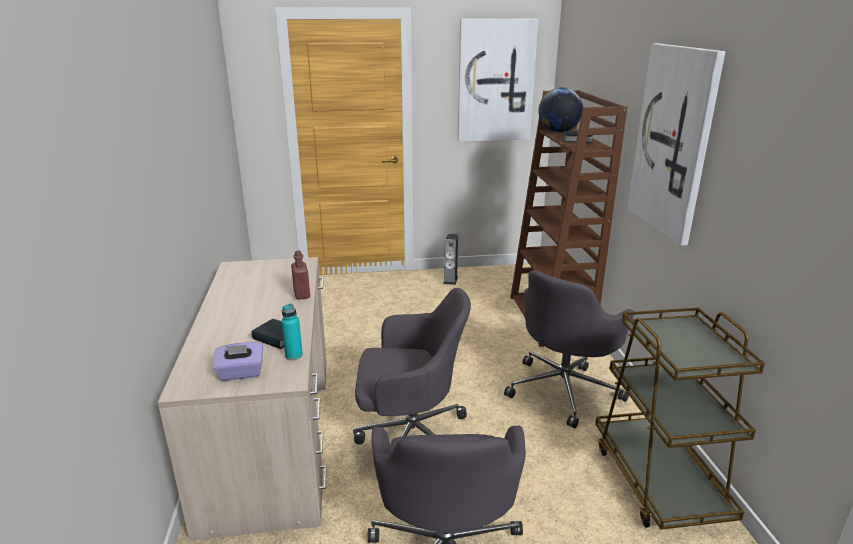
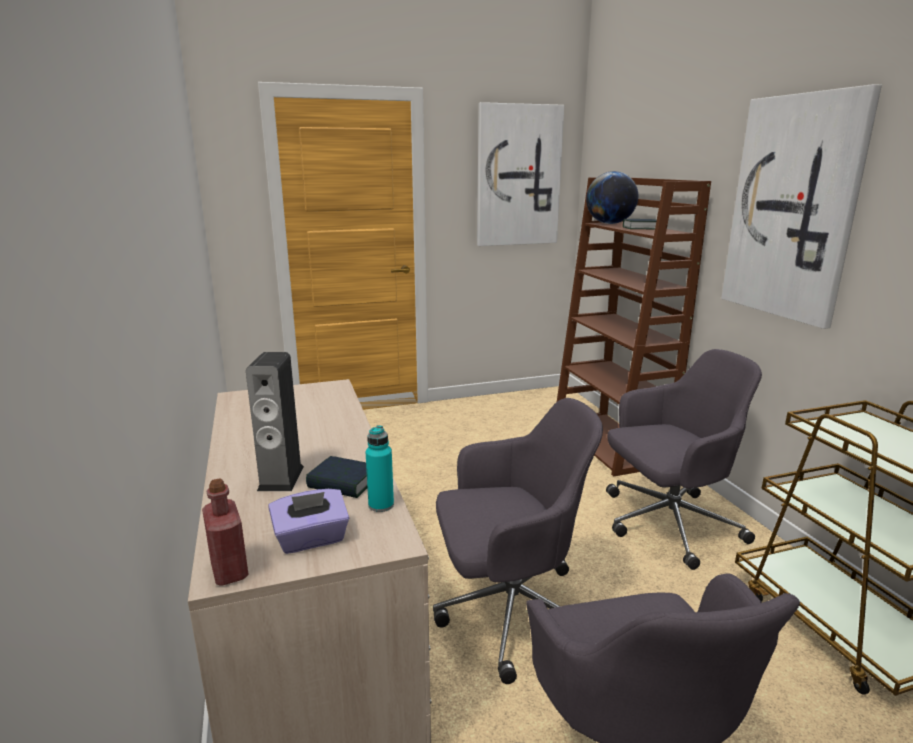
camera: 10 degrees left, 5 degrees down
(302, 295) = (351, 424): red bottle -> red bottle (229, 571)
(450, 280) = (476, 410): speaker -> speaker (281, 478)
(564, 389) = (667, 524): grey office chair -> grey office chair turned 135 degrees counterclockwise

